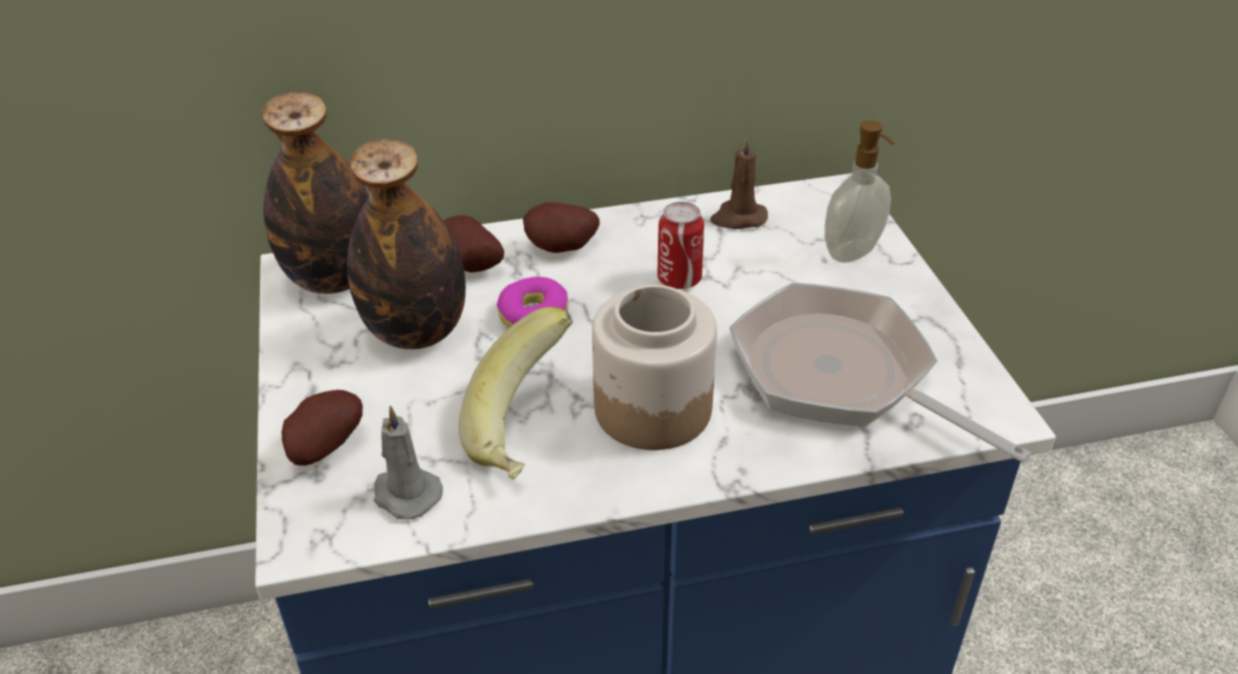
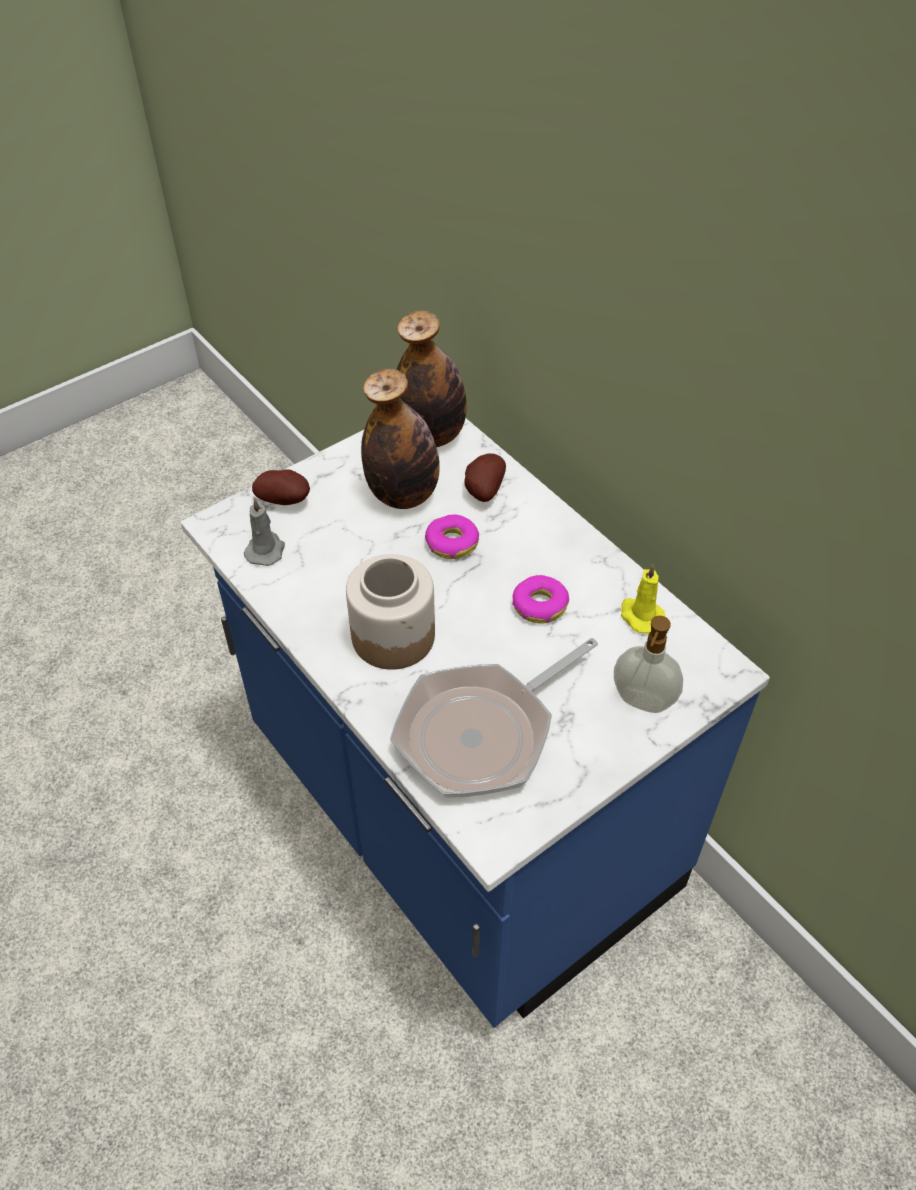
camera: 65 degrees right, 10 degrees up
(528, 428) = (344, 582): banana -> none
(561, 250) = (532, 529): potato -> none
(679, 279) = (539, 605): can -> donut
(738, 218) = (640, 615): brown candle -> yellow candle
(842, 376) = (482, 732): frying pan -> frying pan turned 150 degrees counterclockwise

